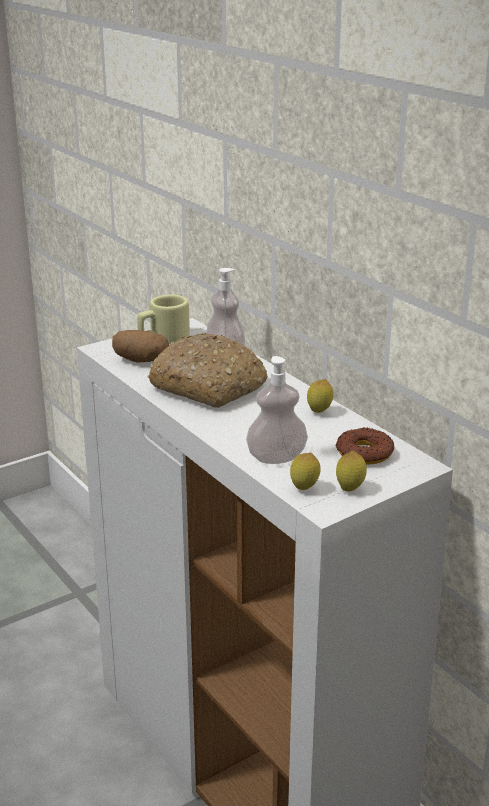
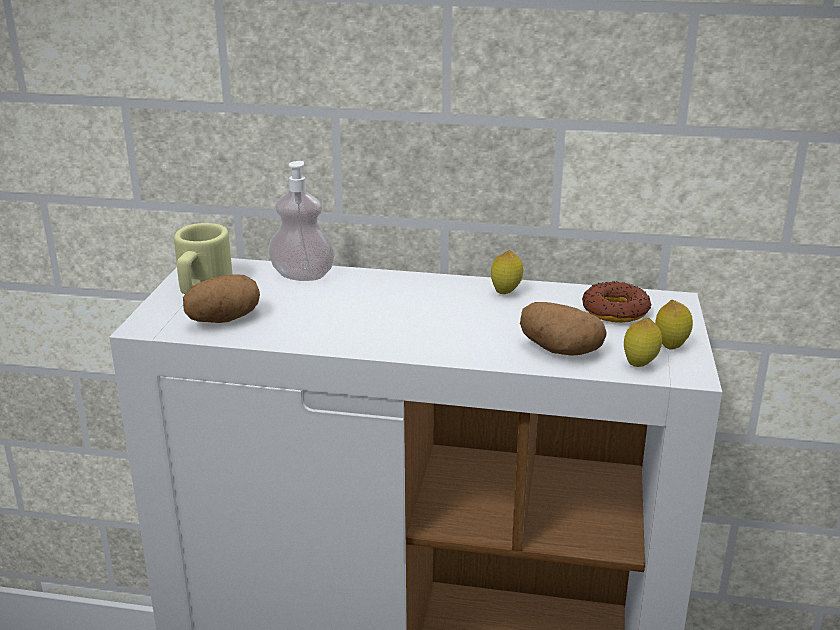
camera: 45 degrees left, 0 degrees up
(209, 386) = (356, 313): bread -> none
(276, 458) = (559, 350): soap dispenser -> potato

